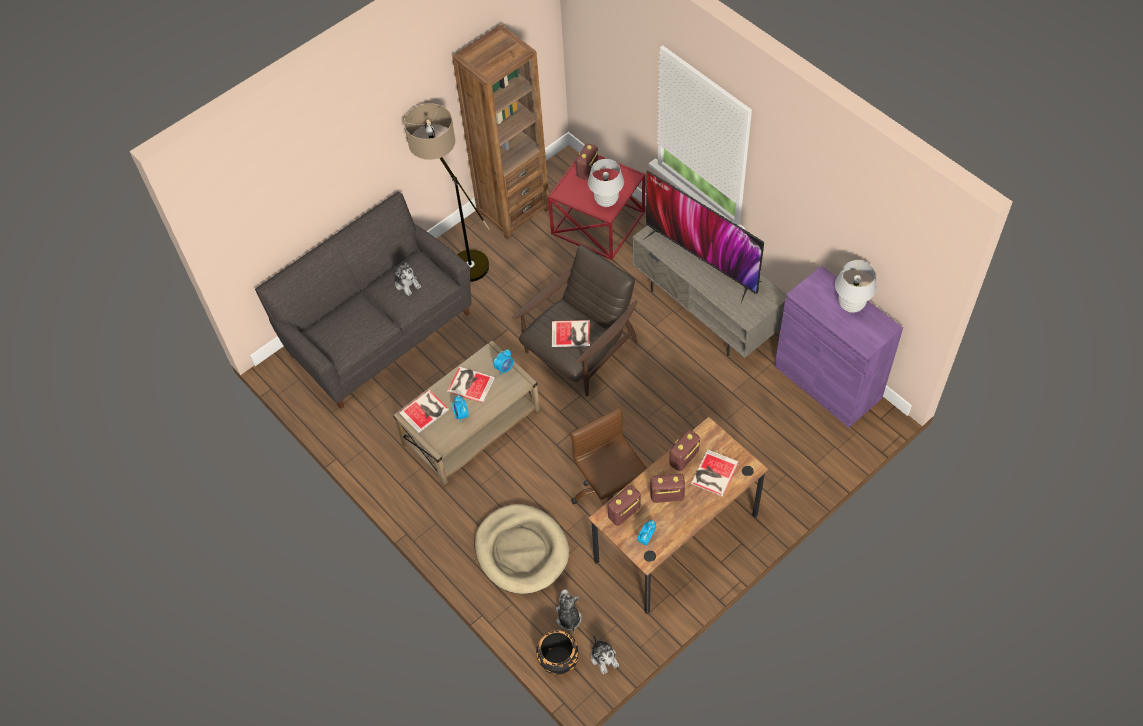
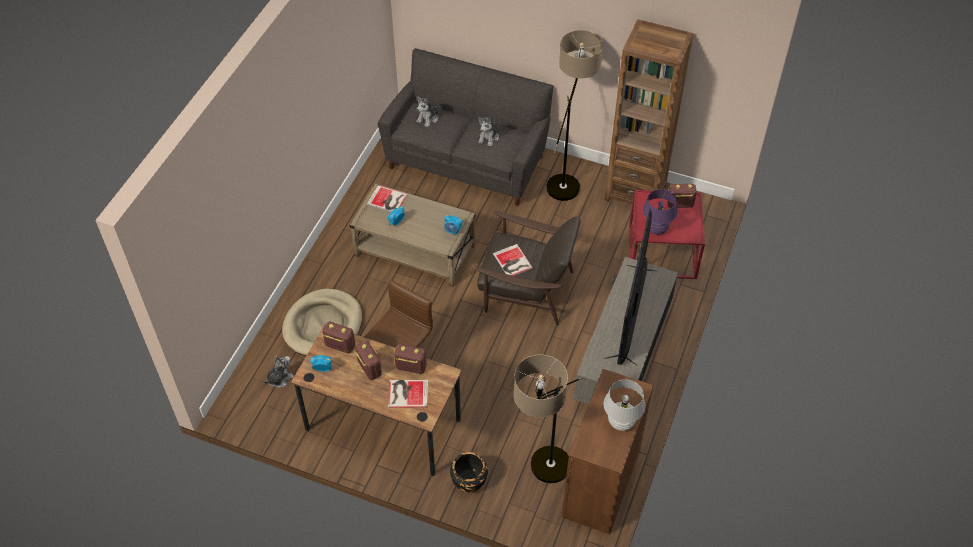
camera: 60 degrees right, 5 degrees down
(470, 384) = (427, 216): book -> none
(558, 660) = (241, 386): black planter -> black planter (469, 481)
(604, 658) = (255, 415): plush toy -> plush toy (428, 118)
(606, 201) = (656, 229): white table lamp -> purple table lamp
(799, 426) = (541, 477): none -> floor lamp
(827, 382) = (601, 483): purple cabinet -> brown cabinet

